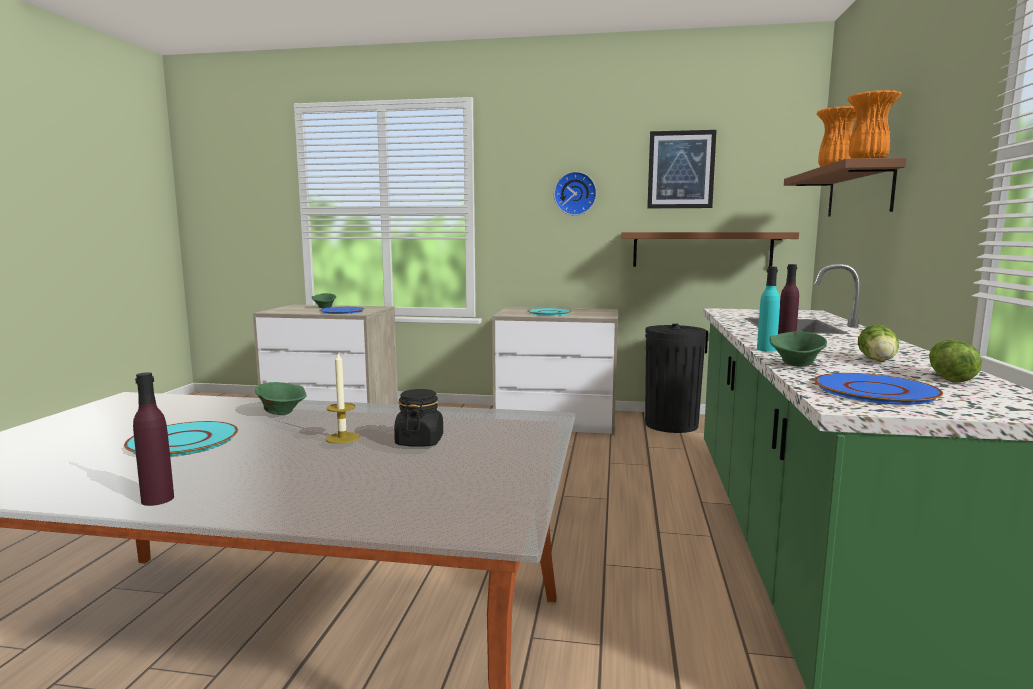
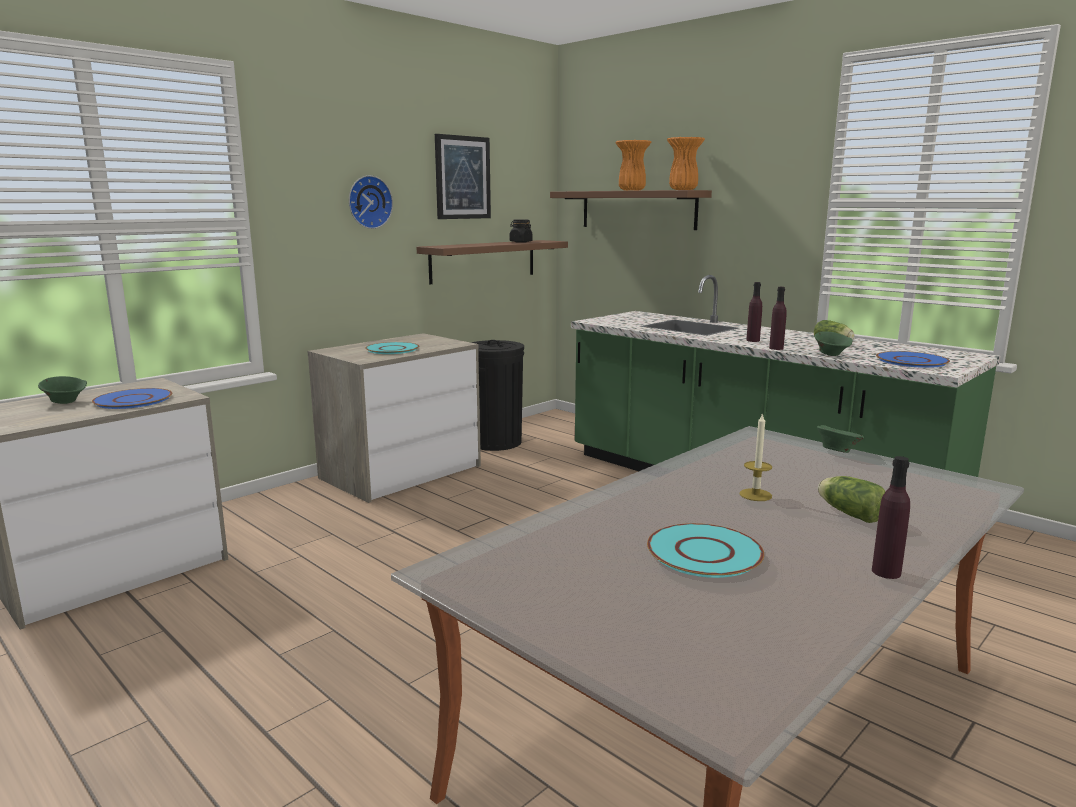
camera: 55 degrees left, 5 degrees up
(282, 413) = (637, 504): green bowl -> green bowl (837, 451)
(419, 441) = (789, 475): black jar -> black jar (520, 242)
(766, 349) = (776, 348): turquoise bottle -> purple bottle
(949, 377) = (886, 346): lettuce -> lettuce (848, 513)

